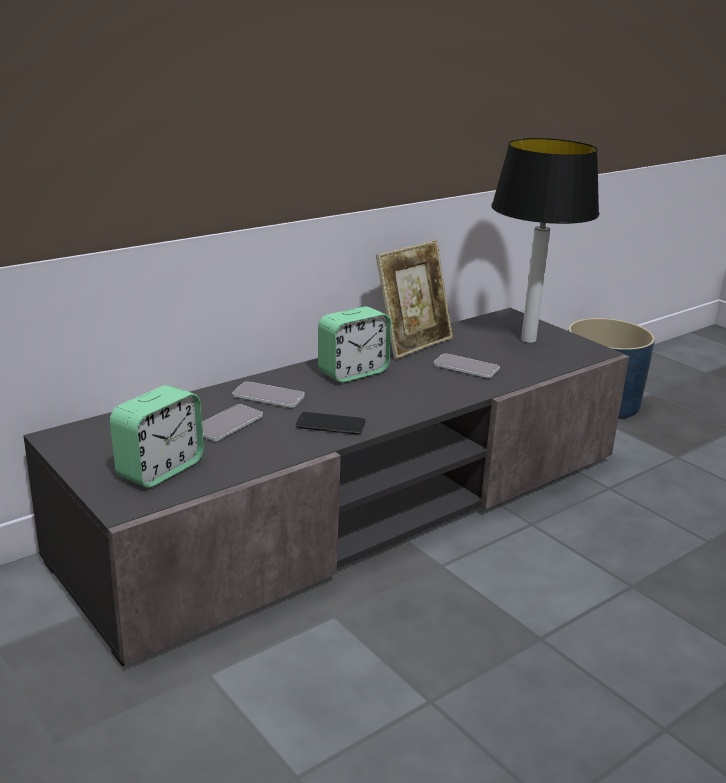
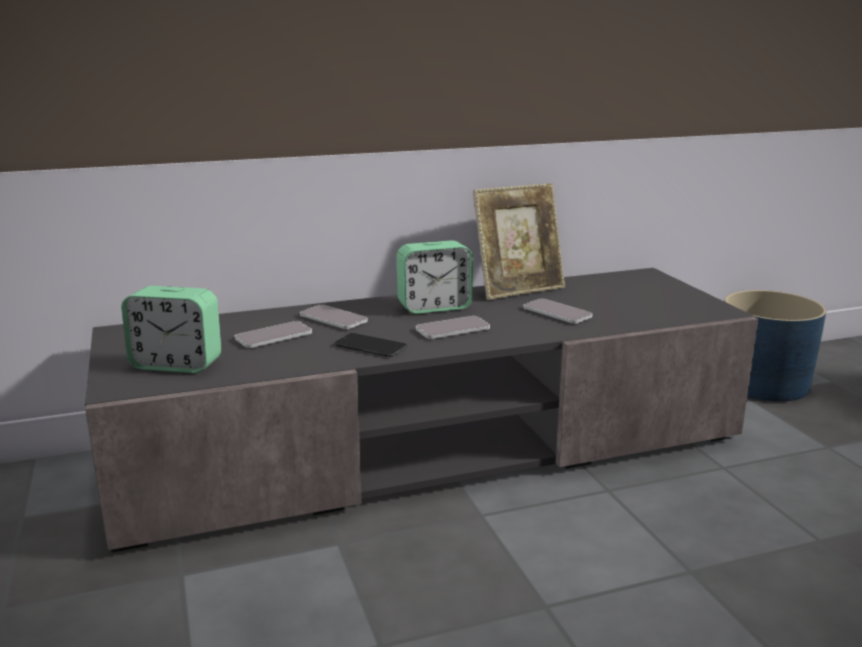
camera: 20 degrees right, 5 degrees down
(160, 469) = (176, 364): alarm clock -> alarm clock turned 45 degrees clockwise
(389, 396) = (452, 329): none -> phone
(527, 340) = (647, 295): table lamp -> none

